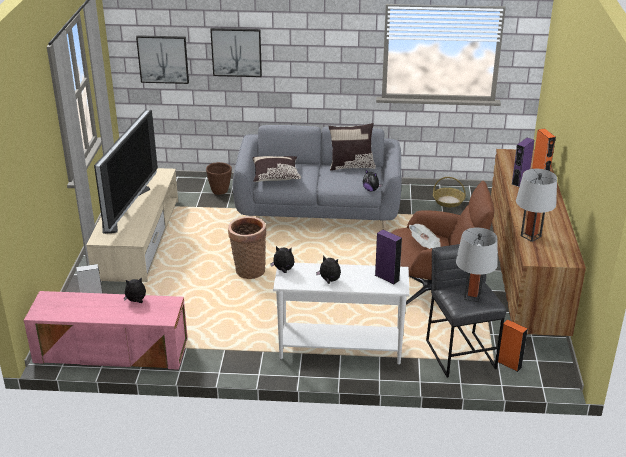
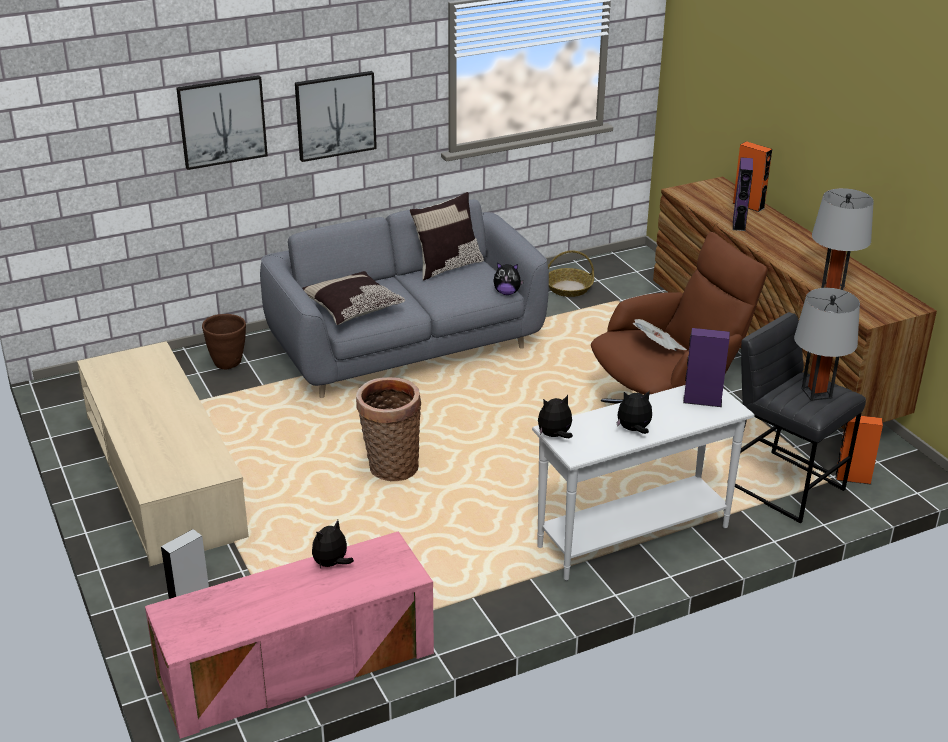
camera: 30 degrees left, 0 degrees up
(126, 208) = (150, 426): television -> none
(163, 59) = (95, 157): picture -> picture (335, 115)

